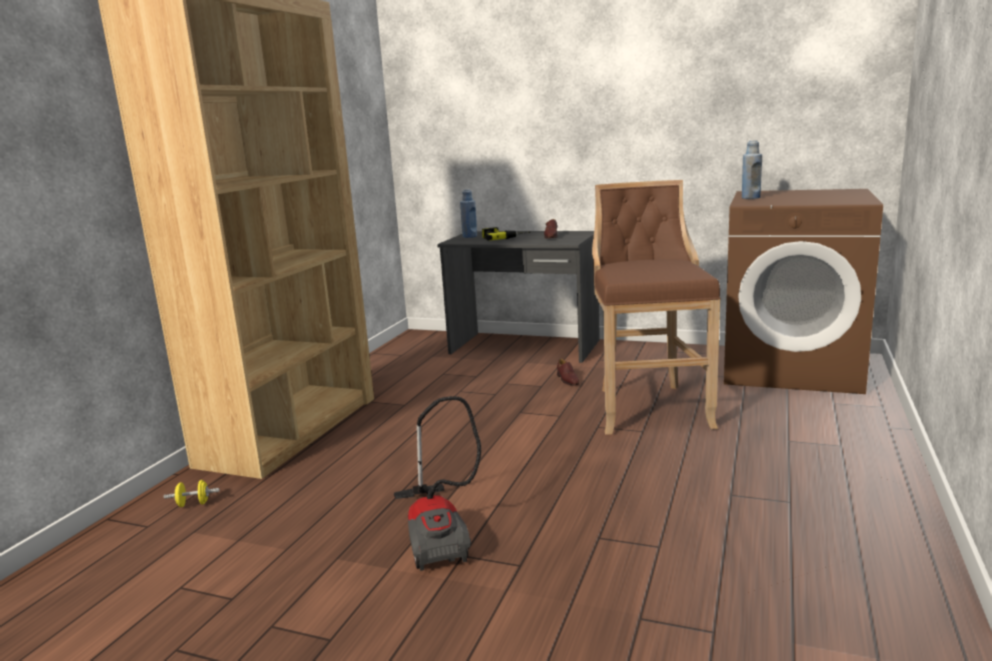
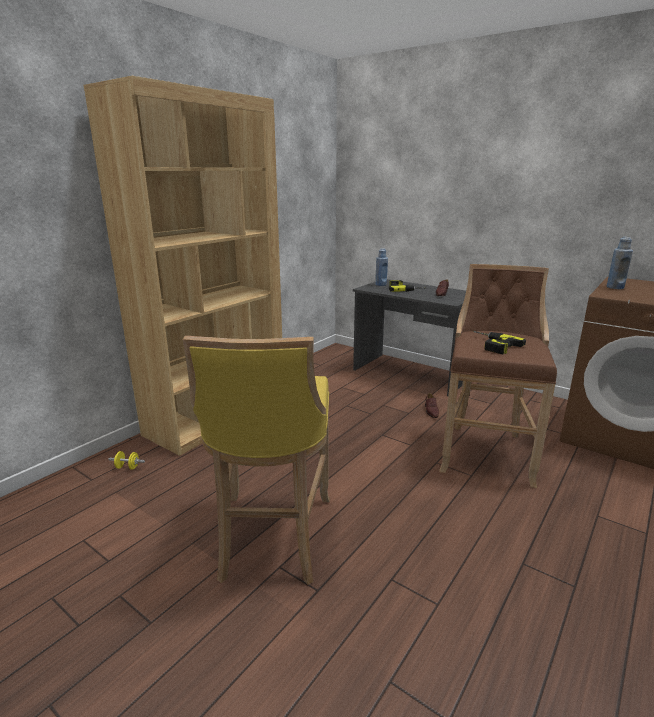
camera: 15 degrees right, 5 degrees up
(439, 533) = (272, 539): vacuum cleaner -> yellow stool
(639, 271) = (491, 345): none -> power drill

